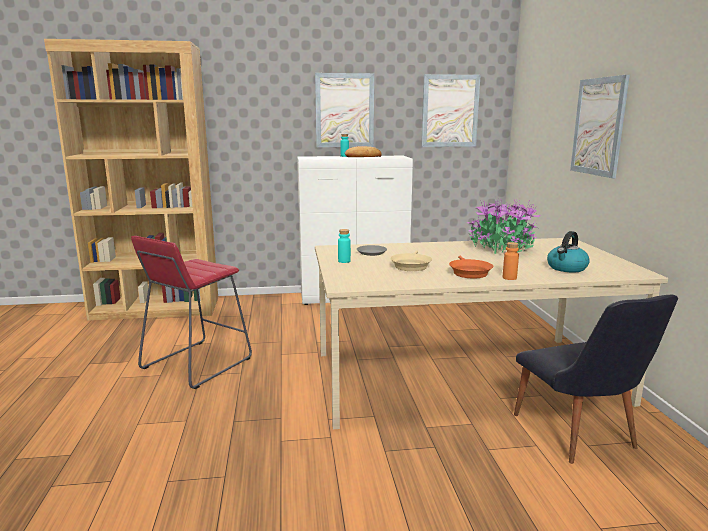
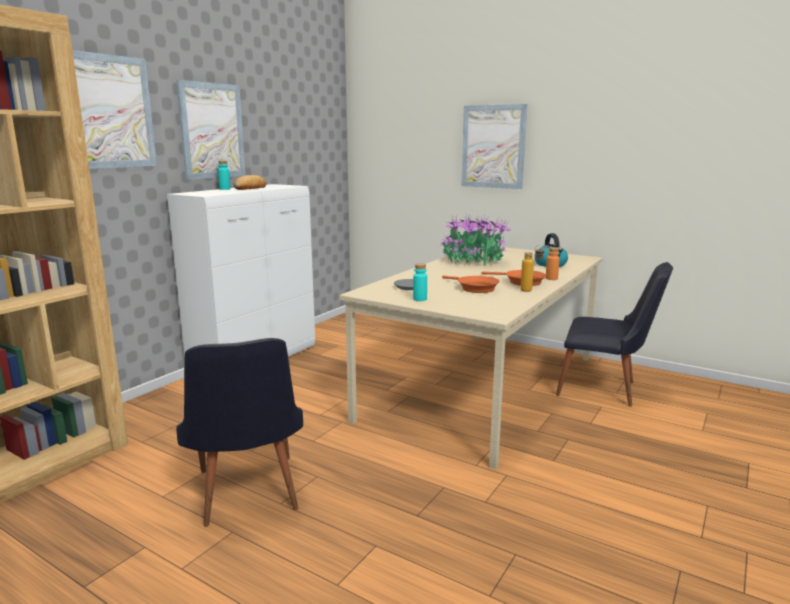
camera: 50 degrees left, 0 degrees up
(197, 364) = (247, 497): red stool -> black chair
(411, 266) = (474, 288): beige frying pan -> orange frying pan
(446, 280) = (531, 291): none -> bottle
(450, 111) = (304, 132): picture -> picture (109, 112)

